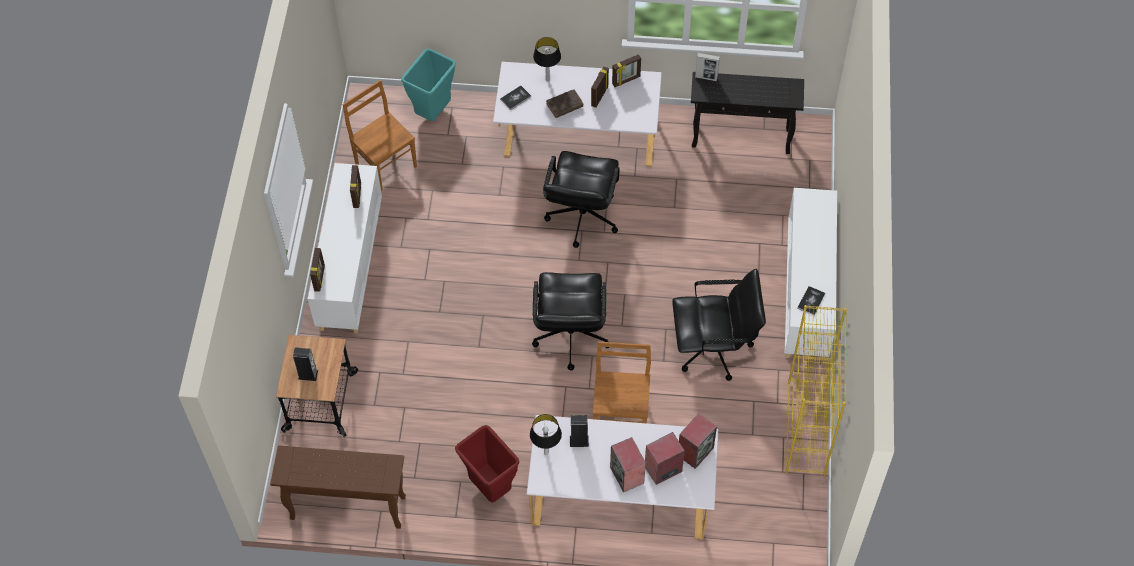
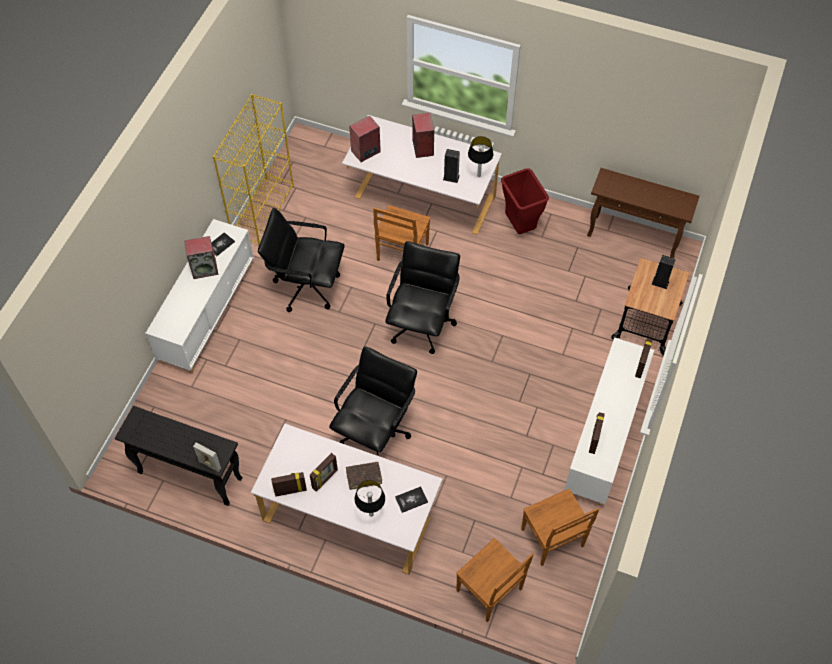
camera: 165 degrees left, 0 degrees up
(433, 112) = (490, 591): turquoise trash can -> brown chair
(663, 469) = (394, 145): speaker -> speaker (205, 268)

